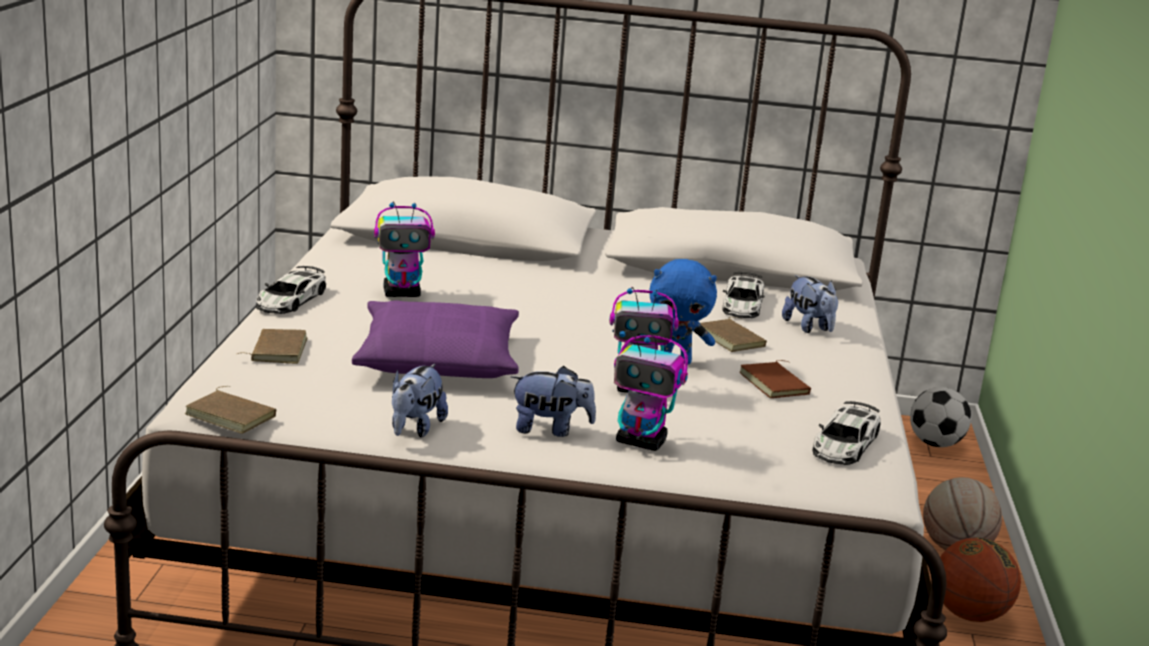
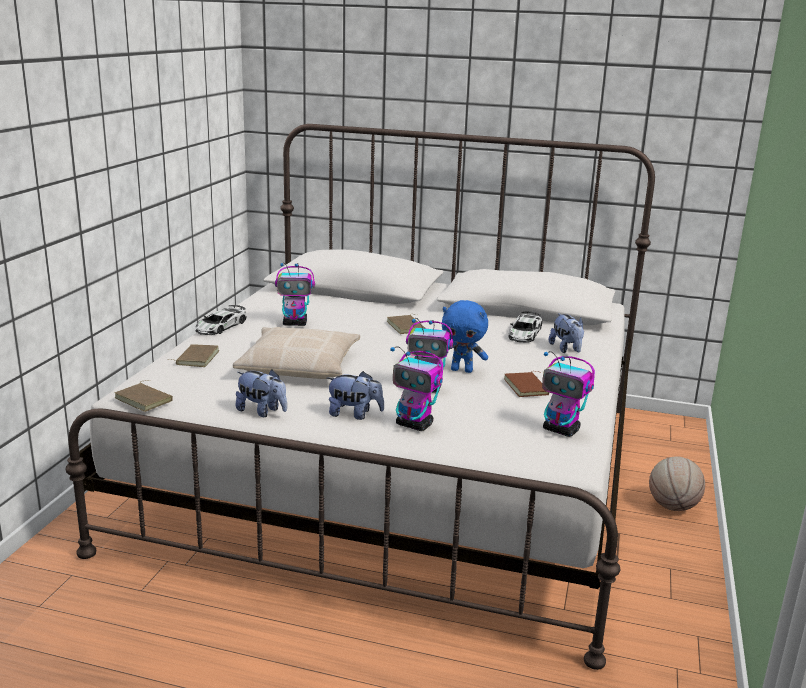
camera: 10 degrees right, 0 degrees up
(415, 429) = (262, 411): plush toy -> plush toy turned 90 degrees counterclockwise
(438, 358) = (299, 365): purple pillow -> beige pillow
(733, 339) = (508, 356): brown book -> brown book (407, 327)
(845, 444) = (562, 430): toy car -> toy robot
(935, 444) = (676, 432): football -> none
(969, 615) = (672, 554): basketball -> none

